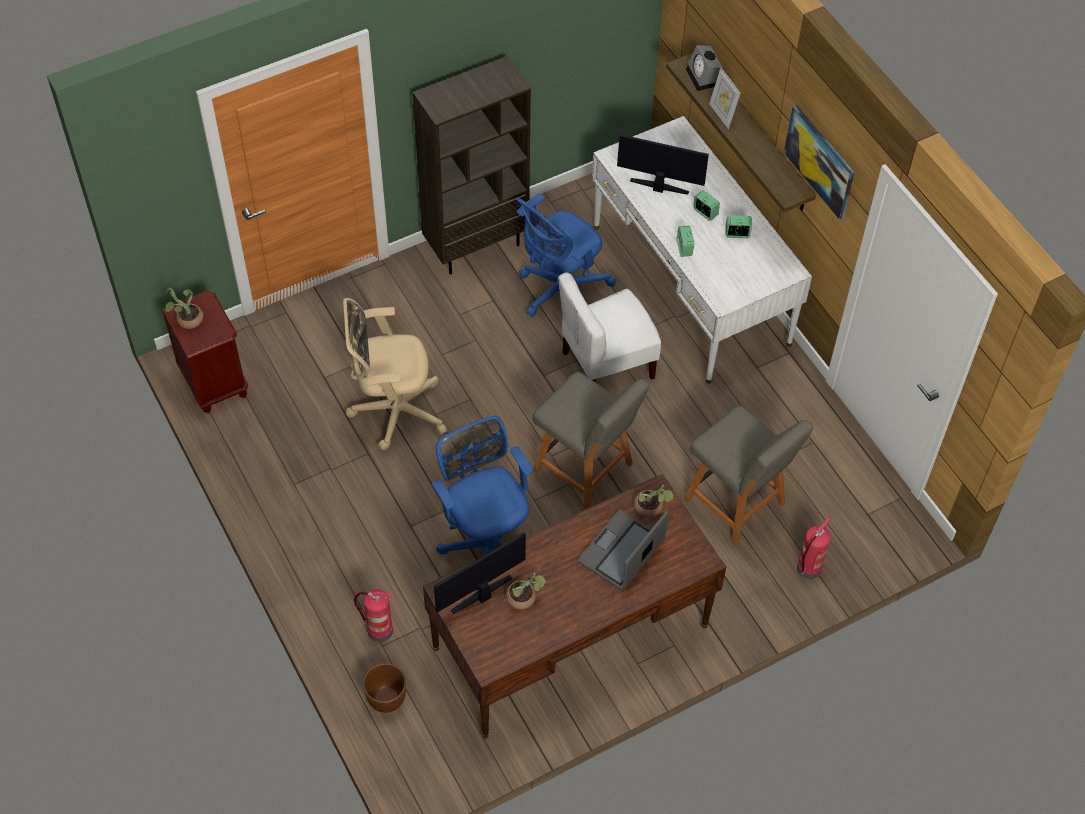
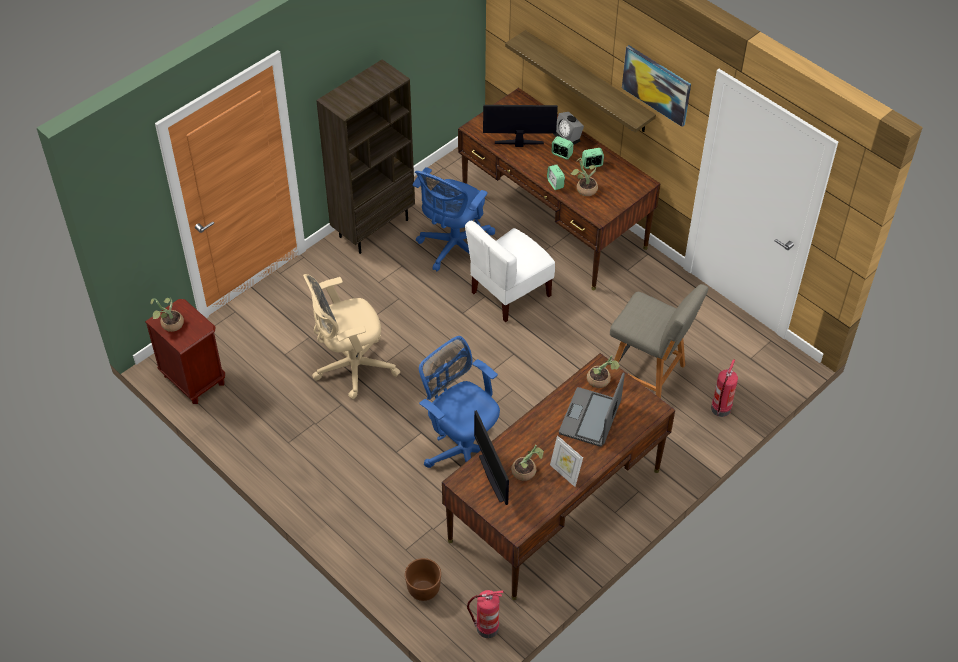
camera: 15 degrees left, 5 degrees down
(378, 630) = (398, 539): fire extinguisher -> fire extinguisher (486, 628)
(483, 596) = (493, 477): monitor -> monitor turned 60 degrees counterclockwise
(586, 469) = (521, 376): grey chair -> none
(690, 284) = (553, 220): white desk -> brown desk
(703, 78) = (538, 48): alarm clock -> alarm clock (568, 137)
(716, 262) = (584, 189): none -> potted plant
(722, 115) = (562, 71): picture frame -> picture frame (565, 473)

